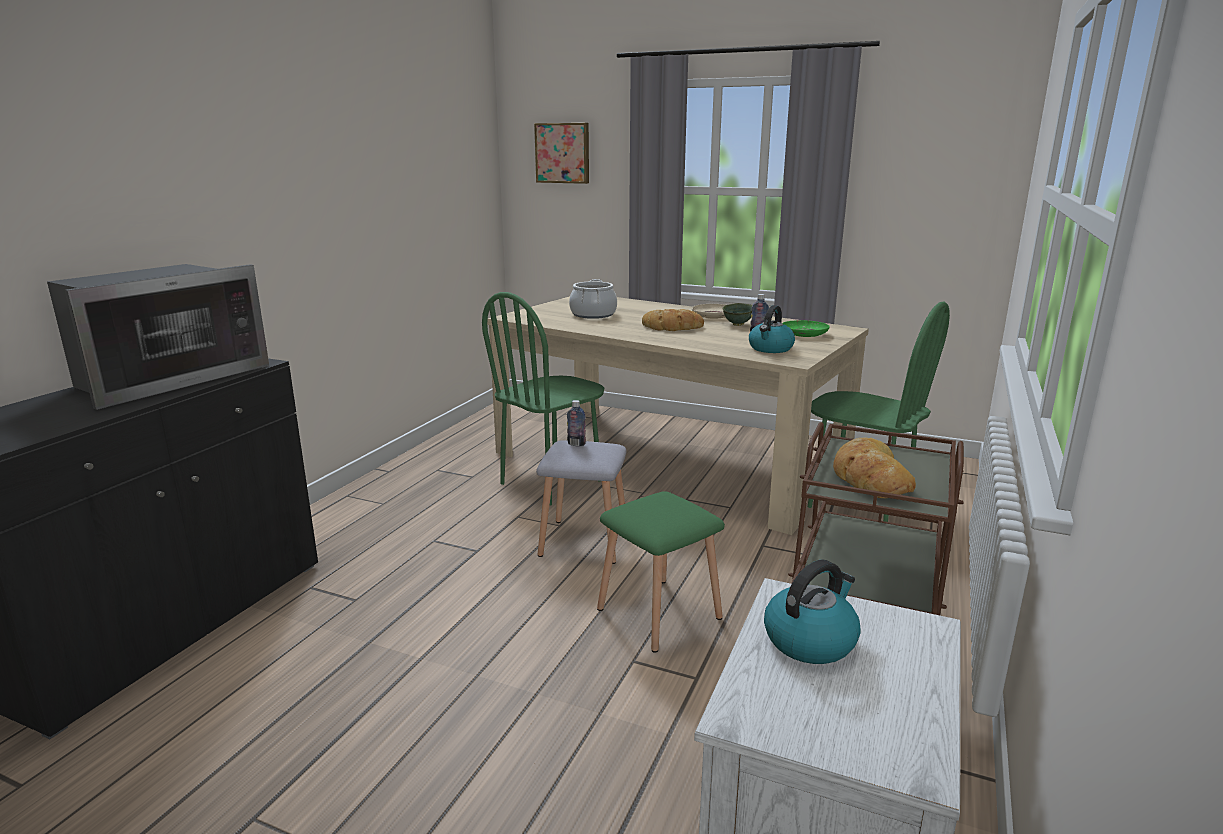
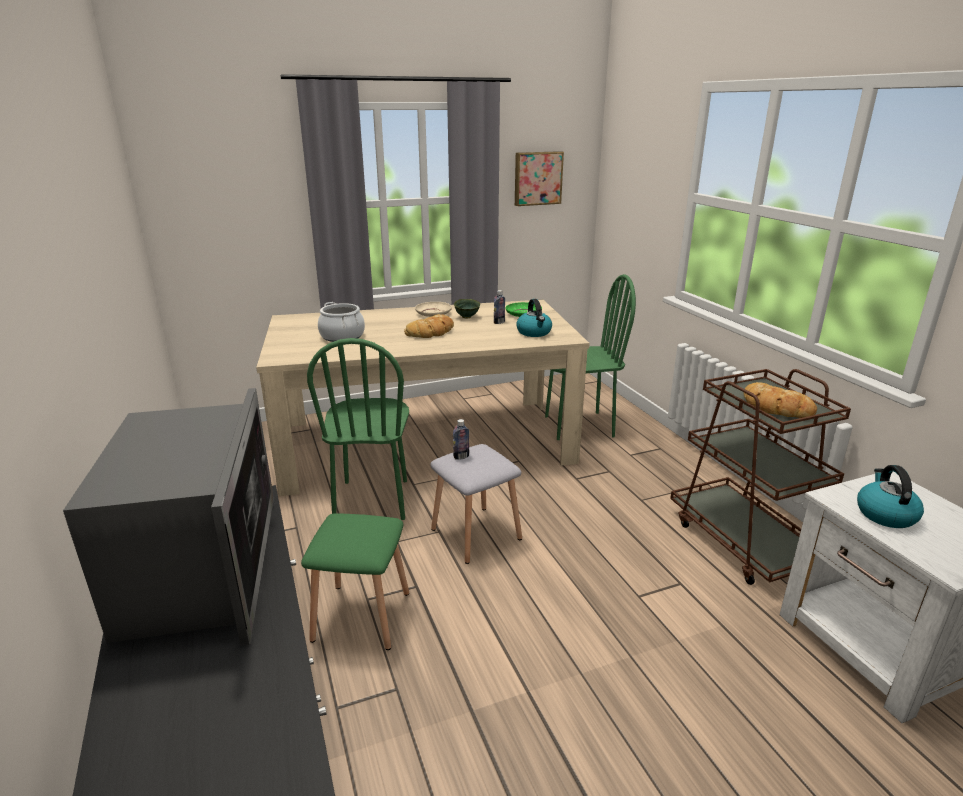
camera: 45 degrees left, 5 degrees up
(563, 153) = (218, 176): picture -> picture (537, 178)
(661, 614) = (602, 556): green stool -> green stool (363, 615)

